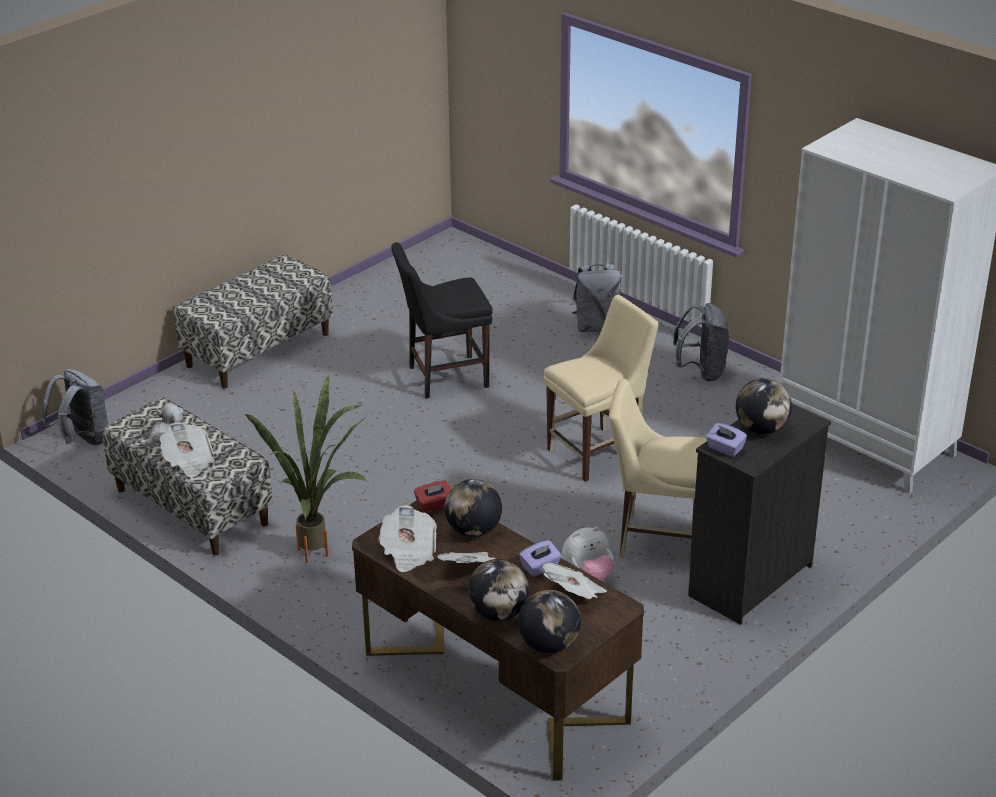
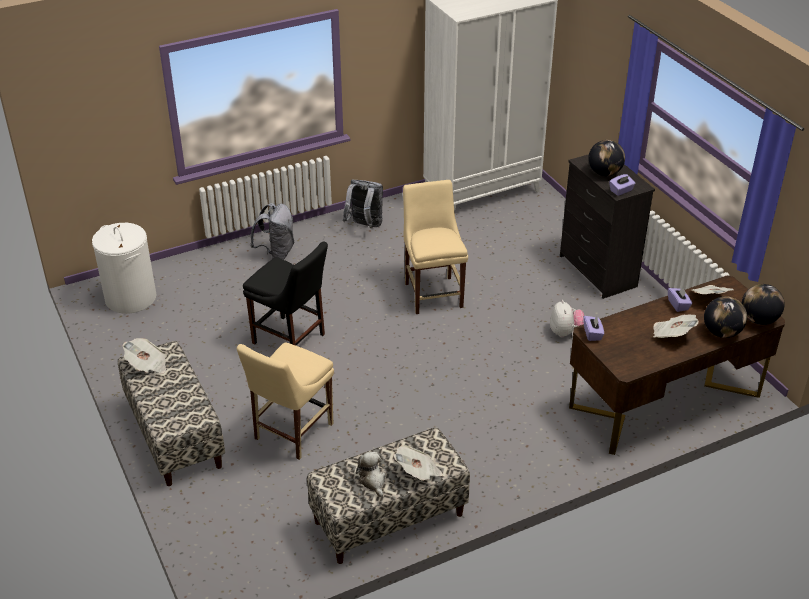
camera: 70 degrees left, 5 degrees up
(83, 440) = (243, 577): grey backpack -> none
(323, 551) = (485, 452): potted plant -> none
(408, 552) = (643, 357): newspaper -> newspaper (147, 365)
(434, 506) = (592, 334): red tissue box -> purple tissue box
(444, 377) = (291, 340): black chair -> black chair turned 60 degrees counterclockwise
(453, 265) = (130, 298): none -> white laundry basket
(473, 530) = (628, 323): globe -> none
(655, 539) = (540, 295): beige chair -> beige chair (291, 433)

